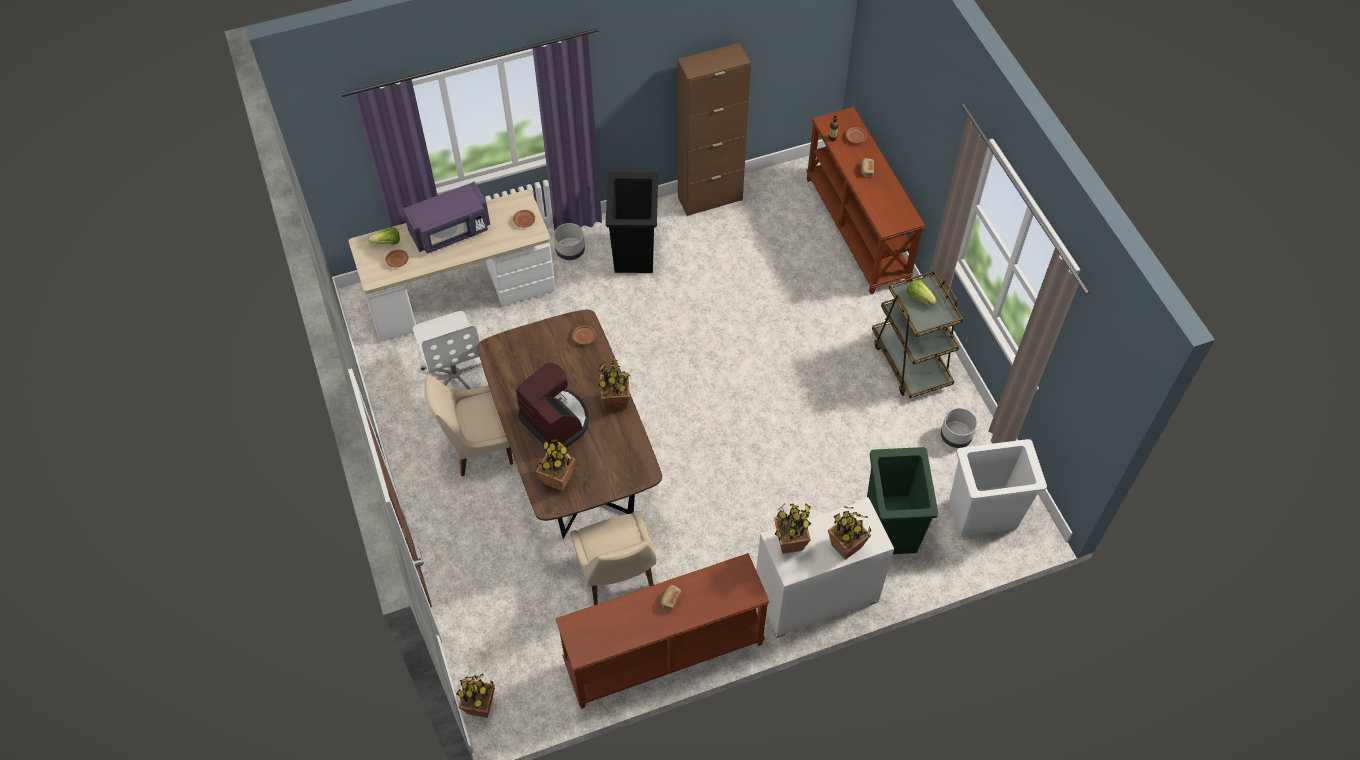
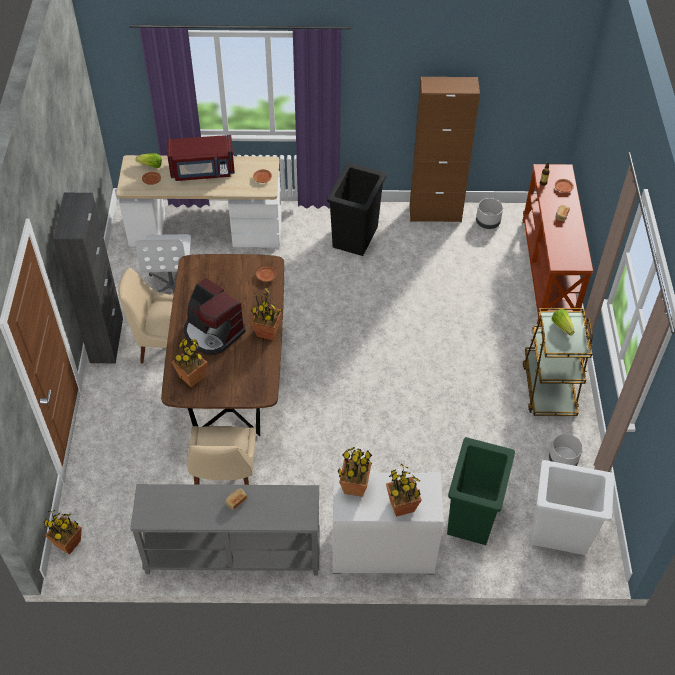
camera: 20 degrees right, 5 degrees down
(409, 462) = (106, 340): none -> black cabinet
(451, 232) = (202, 171): purple microwave -> red microwave
(556, 421) = (213, 332): coffee machine -> coffee machine turned 150 degrees clockwise
(570, 251) = (305, 222): grey planter -> grey planter (488, 222)
(664, 654) = (232, 554): brown console table -> grey console table

